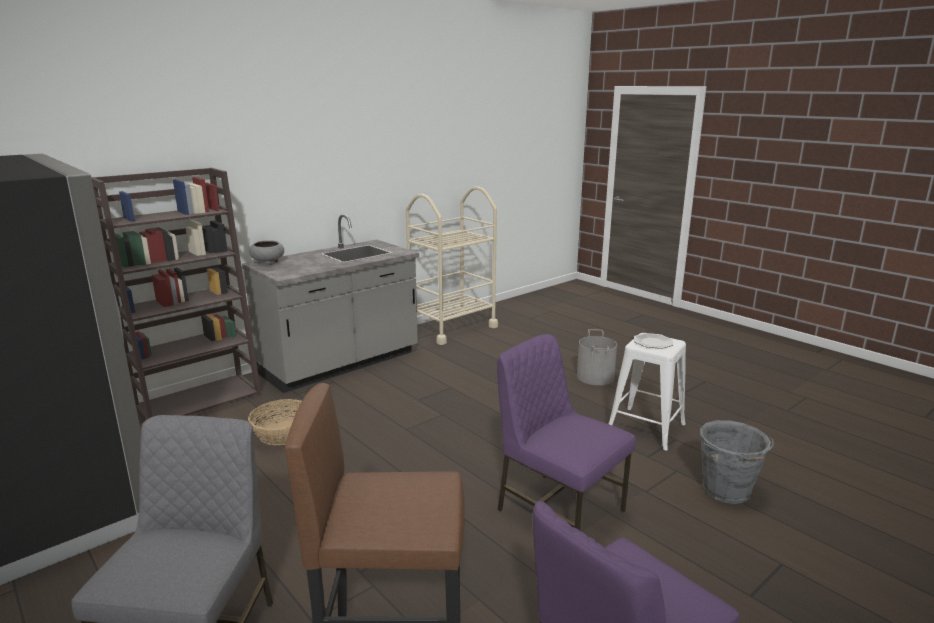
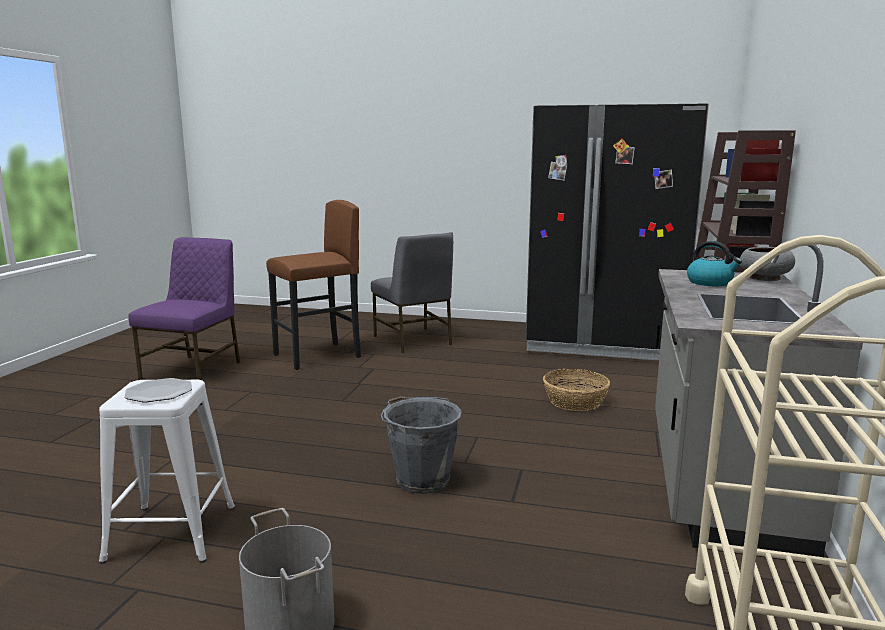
camera: 145 degrees right, 5 degrees down
(307, 265) = (710, 283): none -> kettle
(558, 510) = (261, 423): purple chair -> none
(727, 492) = (74, 482): grey bucket -> grey bucket (421, 479)

